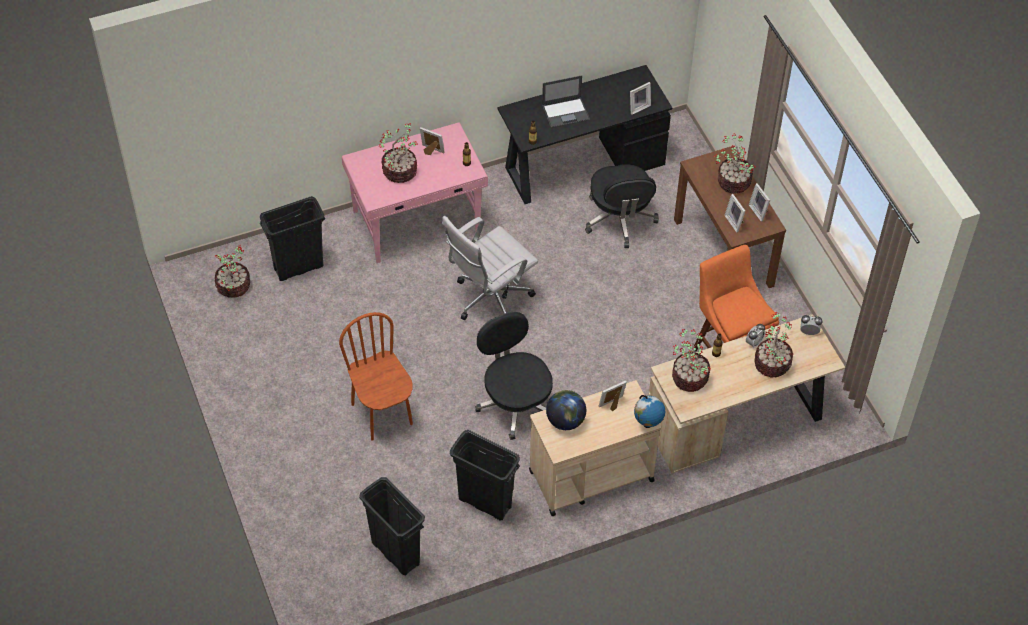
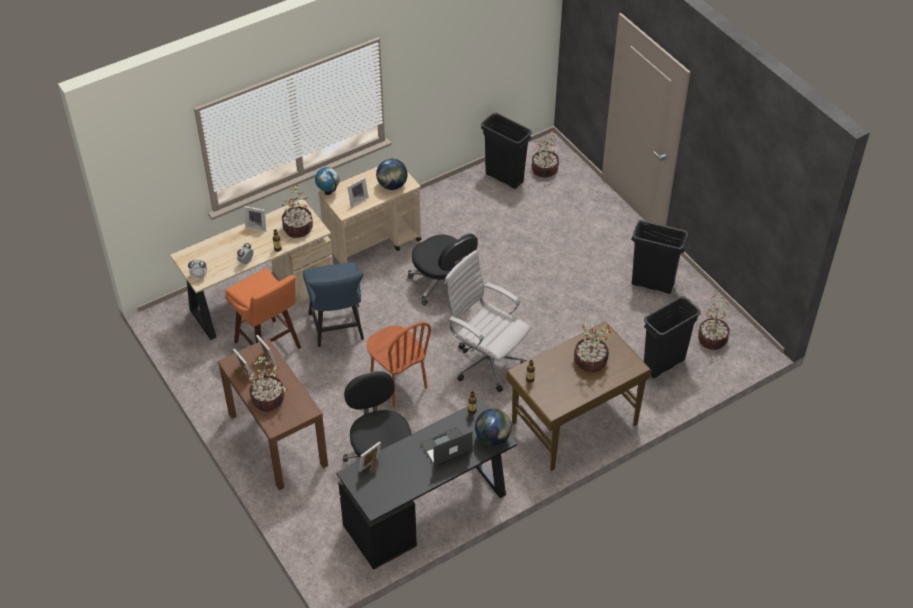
camera: 170 degrees right, 5 degrees down
(382, 414) = (546, 262): brown chair -> brown chair (398, 384)
(417, 222) = (573, 423): pink desk -> brown desk
(431, 151) = (567, 385): picture frame -> picture frame (257, 227)
(484, 502) = (449, 215): black trash can -> black trash can (653, 284)
(489, 300) = (485, 362): white office chair -> white office chair turned 90 degrees counterclockwise
(519, 115) = (493, 438): none -> globe
(648, 365) = (338, 329): none -> blue chair
(772, 363) = (231, 248): potted plant -> potted plant (545, 170)

